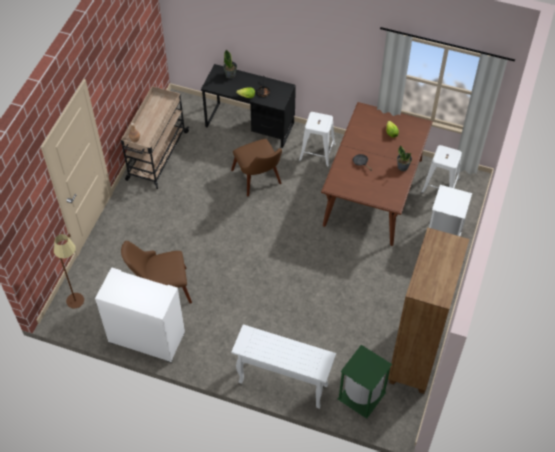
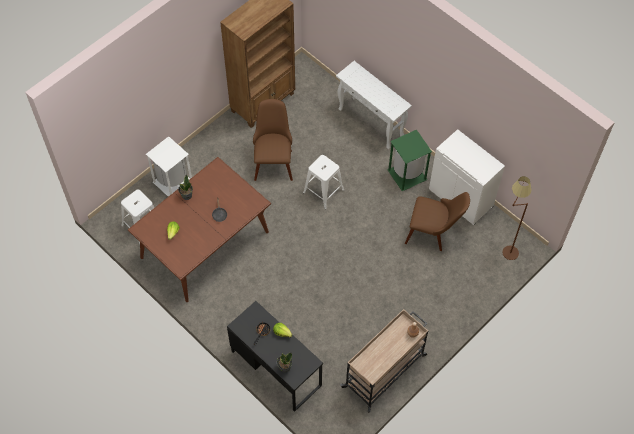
camera: 155 degrees left, 5 degrees up
(259, 181) = (300, 299): brown chair -> brown chair (273, 159)
(317, 152) = (229, 307): white stool -> white stool (323, 191)
(361, 395) = (318, 94): green trash can -> green trash can (407, 175)

